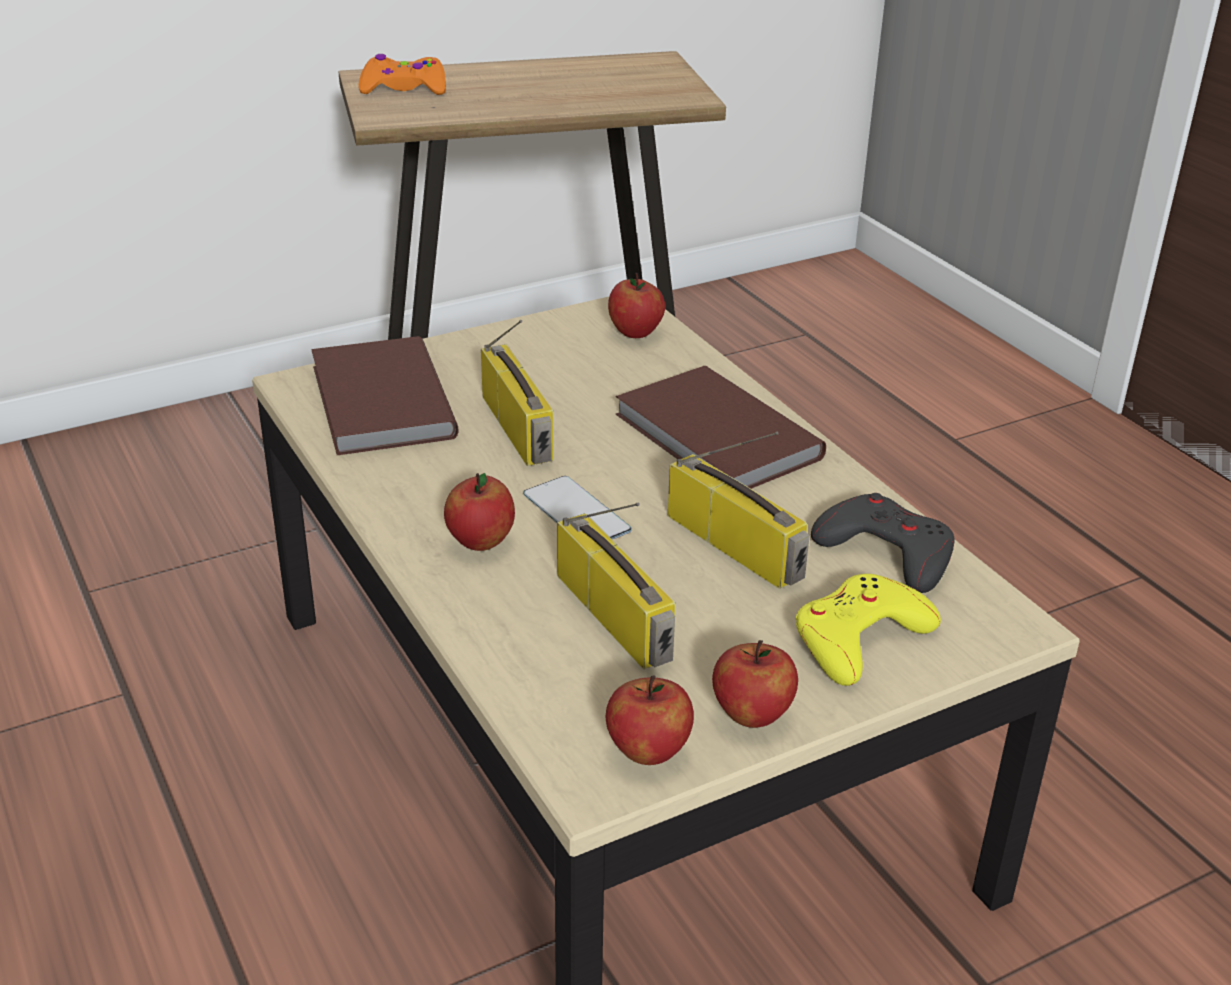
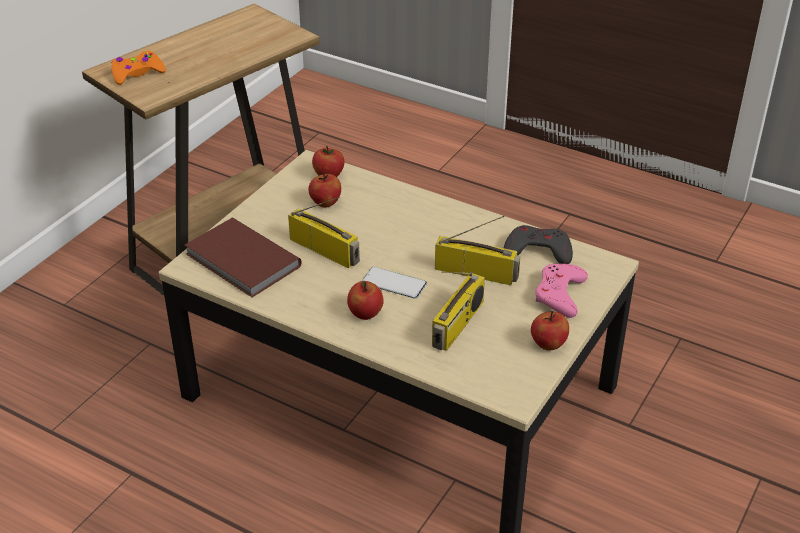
camera: 30 degrees left, 5 degrees up
(617, 617) = (458, 325): radio -> radio turned 90 degrees clockwise
(648, 751) = (523, 376): apple -> apple (325, 203)
(715, 438) = (419, 222): brown book -> none
(859, 638) = (560, 294): yellow game controller -> pink game controller

